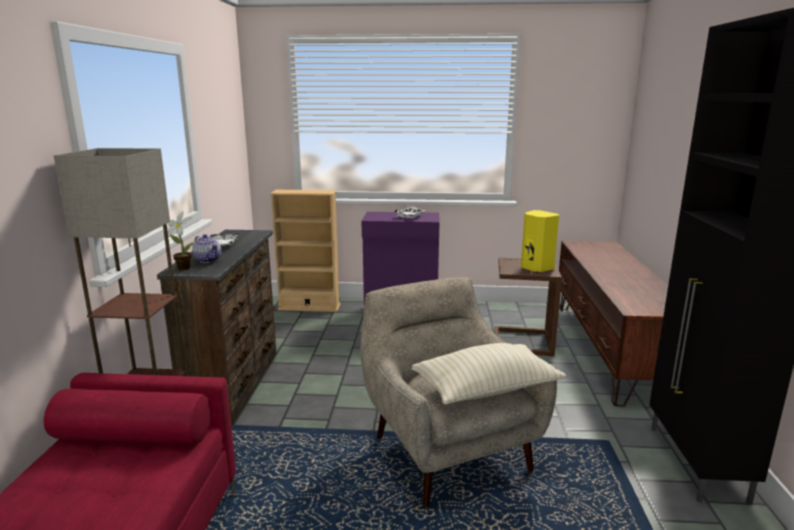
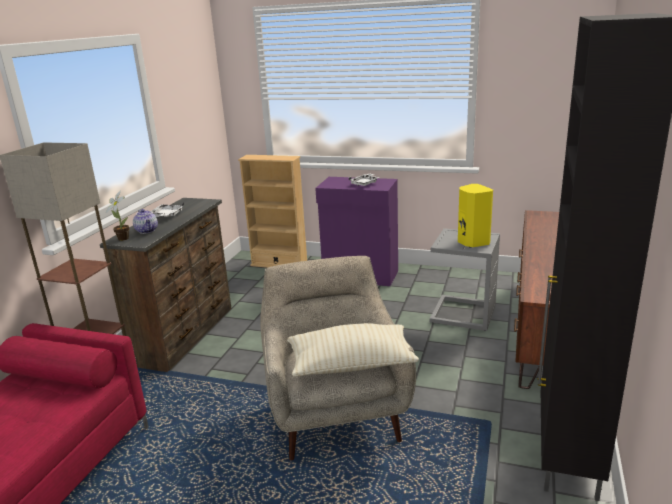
camera: 15 degrees right, 5 degrees up
(521, 342) = (462, 314): brown side table -> grey side table

